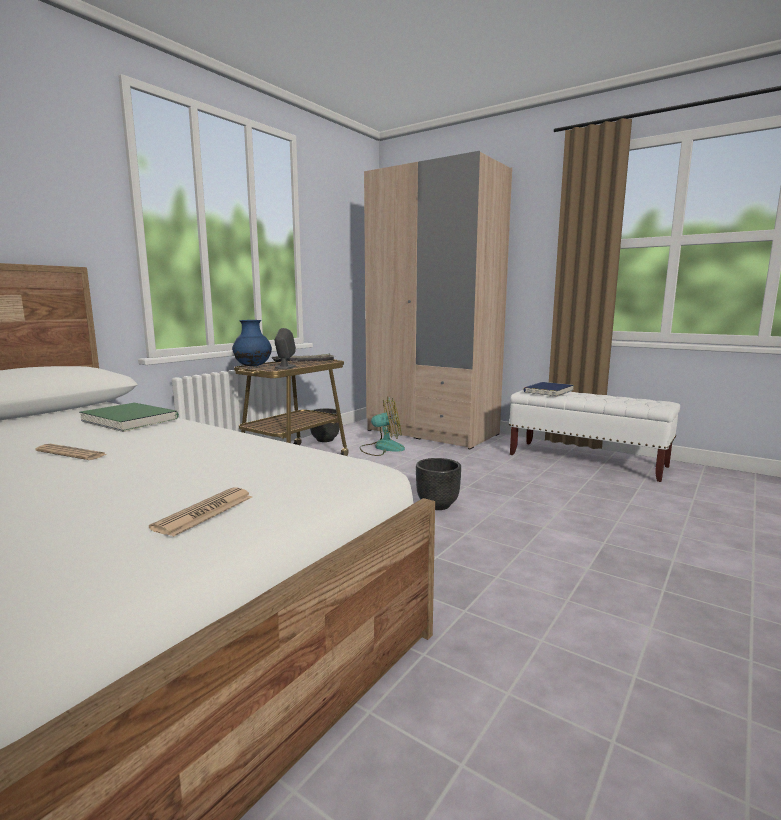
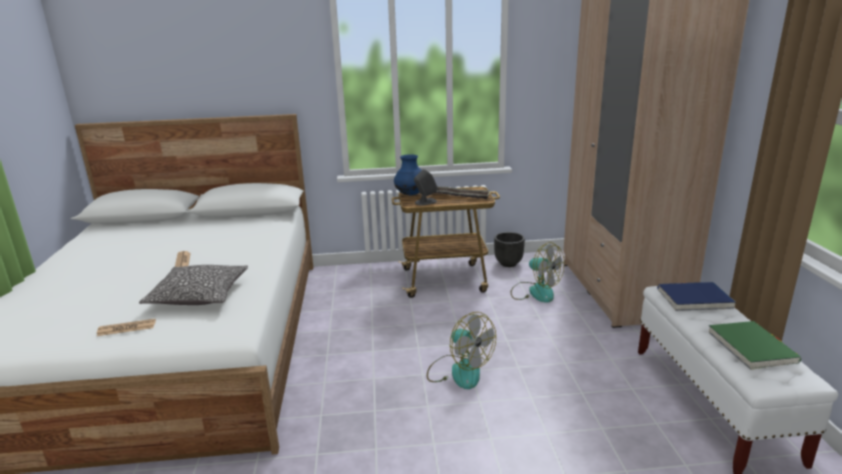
camera: 50 degrees right, 10 degrees up
(130, 421) = (253, 238): green book -> green book (751, 347)
(215, 464) = (199, 295): none -> pillow
(437, 505) = (459, 371): black planter -> fan

